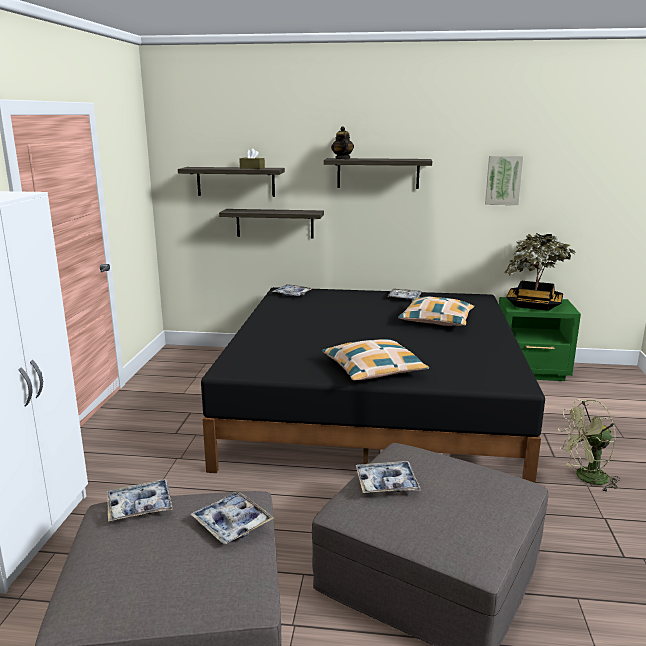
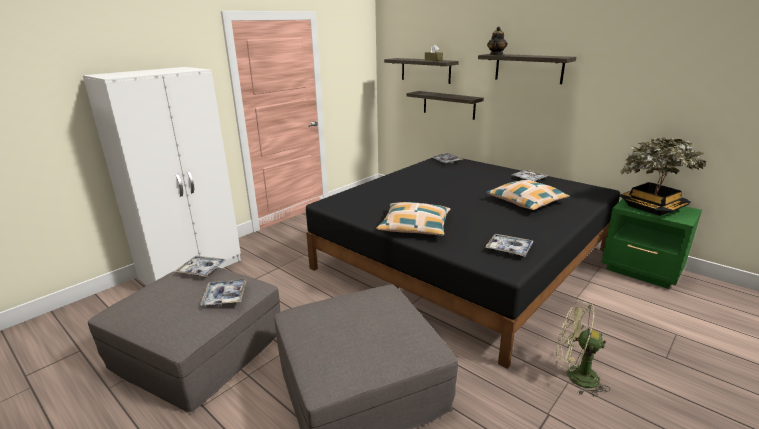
camera: 35 degrees right, 5 degrees up
(386, 483) = (337, 308): tray -> tray (509, 249)
(503, 180) = (646, 80): picture -> none

